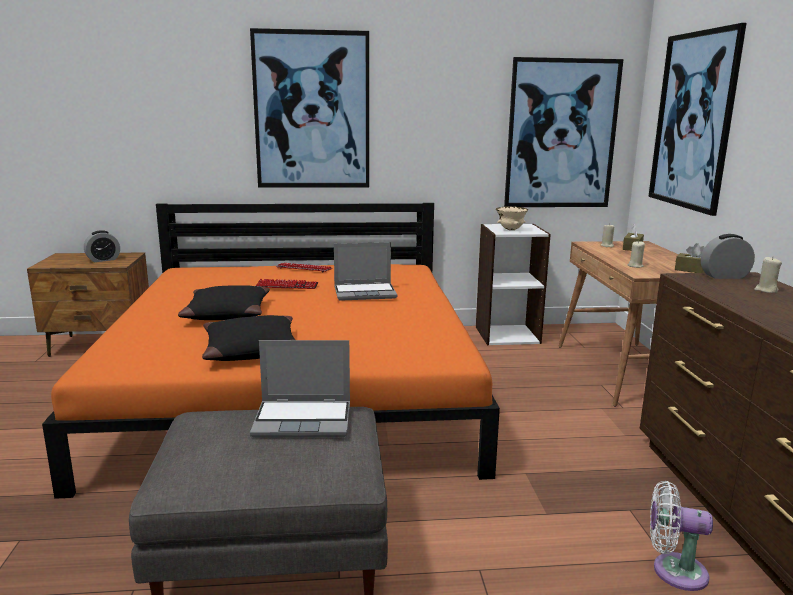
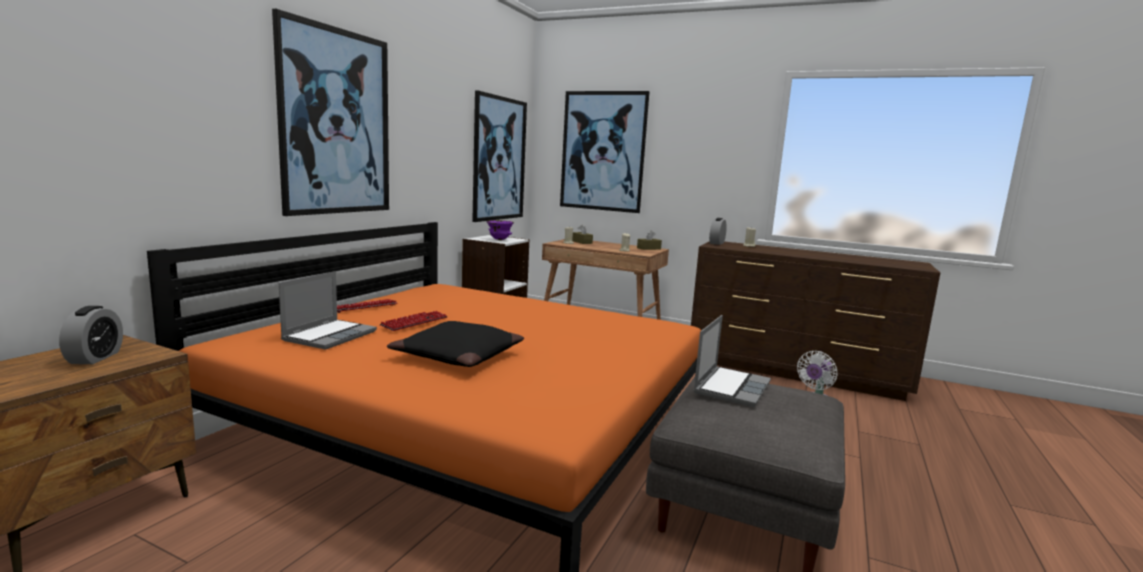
camera: 60 degrees left, 5 degrees down
(250, 350) = (584, 367): black pillow -> none
(365, 293) = (492, 309): laptop -> laptop (330, 335)
(510, 230) = (499, 240): beige bowl -> purple bowl

